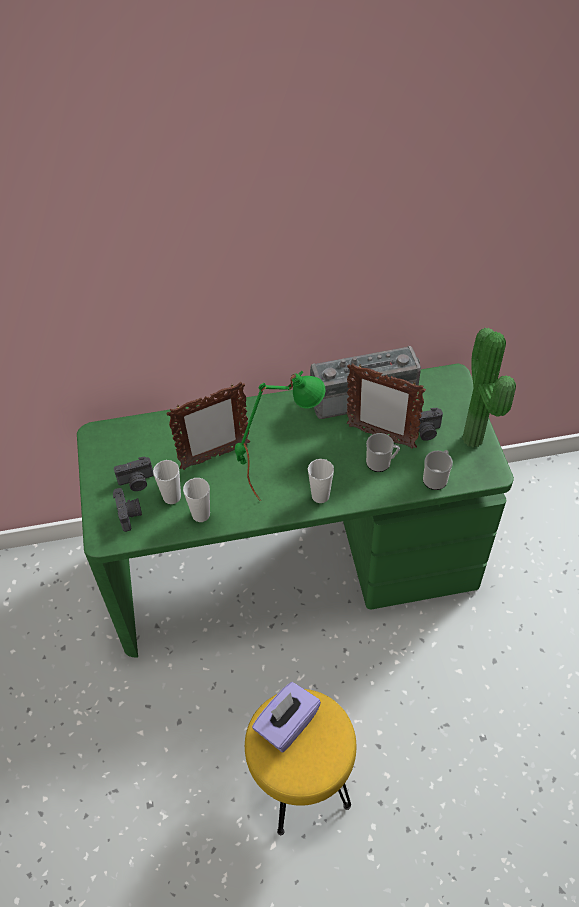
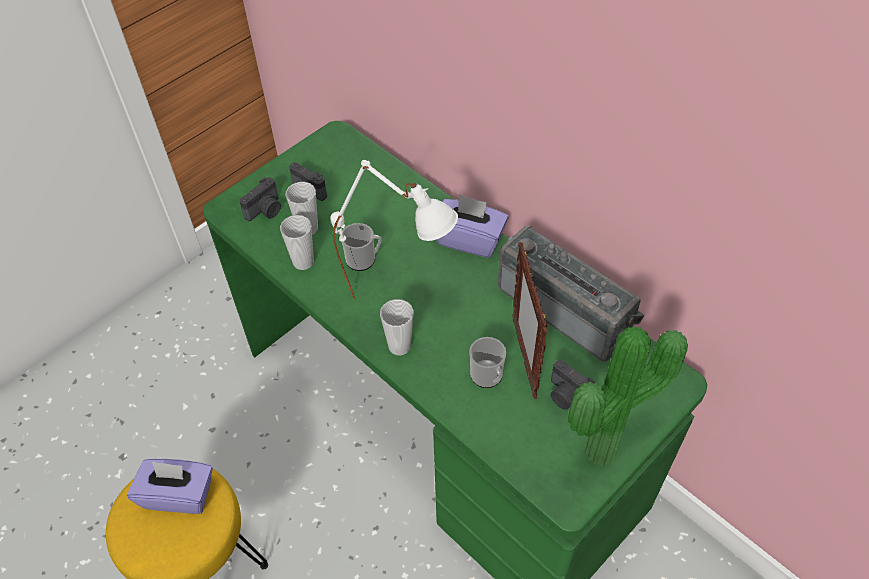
camera: 55 degrees right, 0 degrees up
(214, 456) = (380, 232): picture frame -> none
(264, 412) = (469, 239): none -> purple tissue box
(281, 476) = (398, 298): green table lamp -> white table lamp
(436, 478) = (511, 443): mug -> mug (364, 259)

